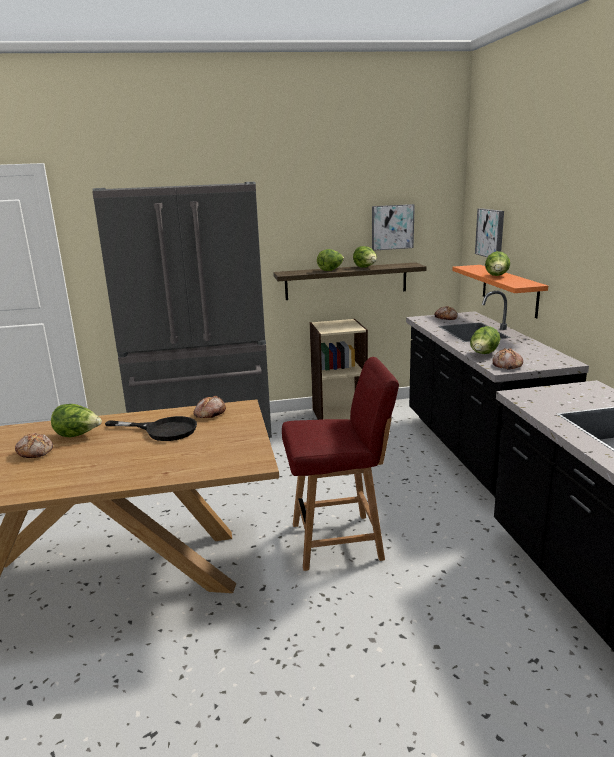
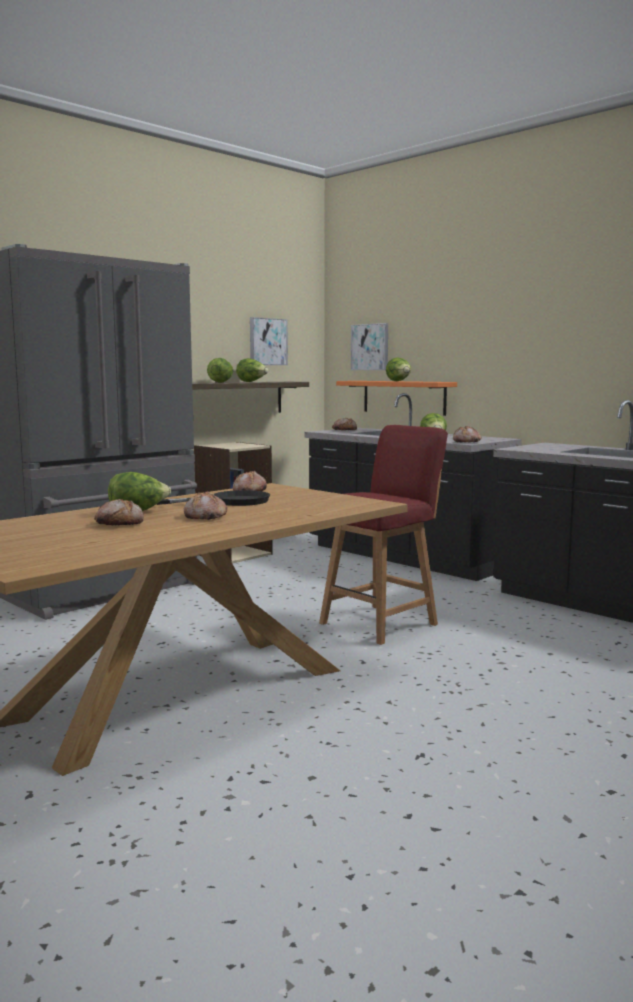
camera: 35 degrees left, 10 degrees down
(99, 455) = (204, 517): none -> bread

